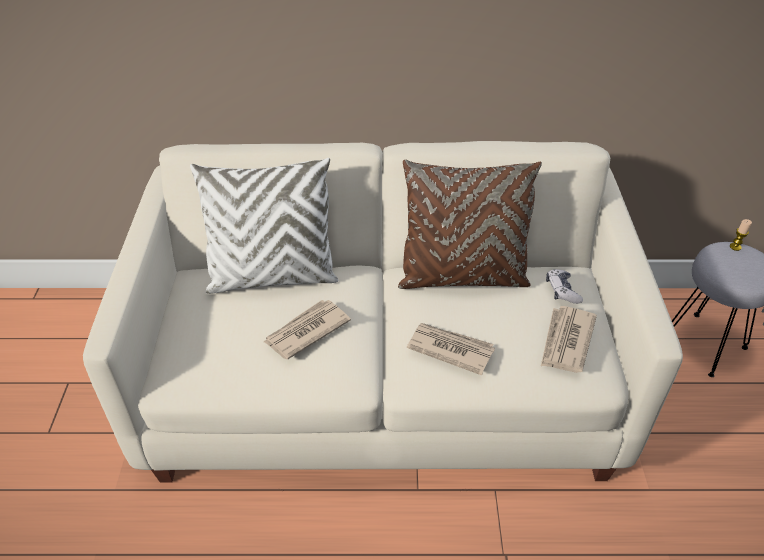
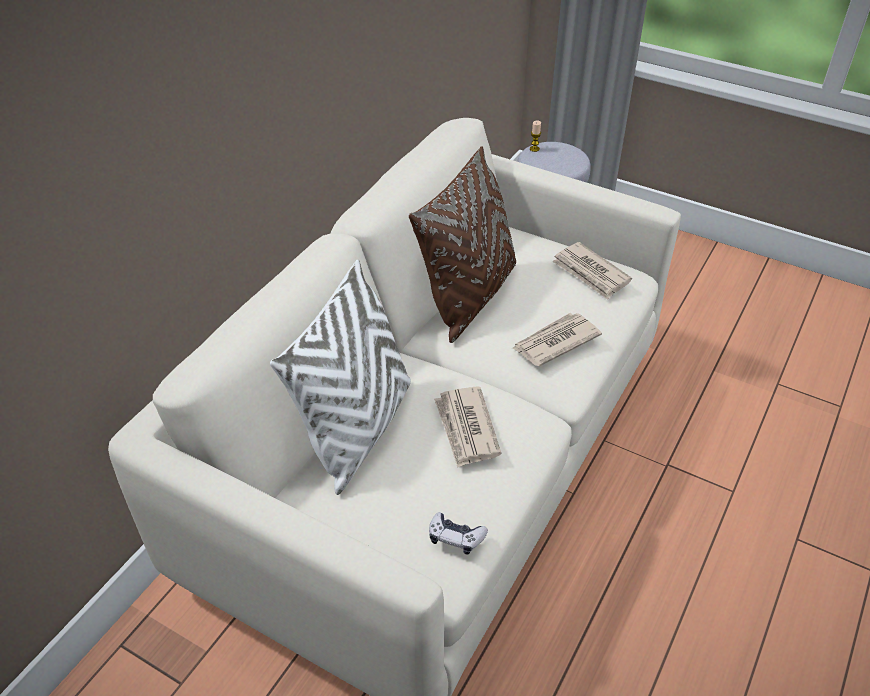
camera: 60 degrees left, 0 degrees up
(562, 291) = (532, 248): game controller -> game controller (455, 537)

